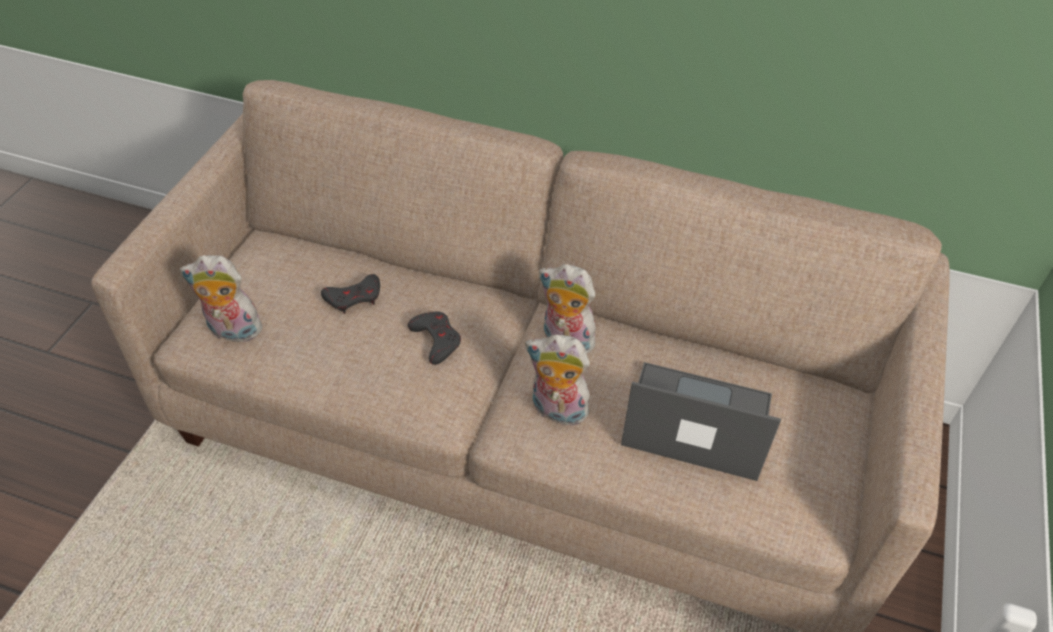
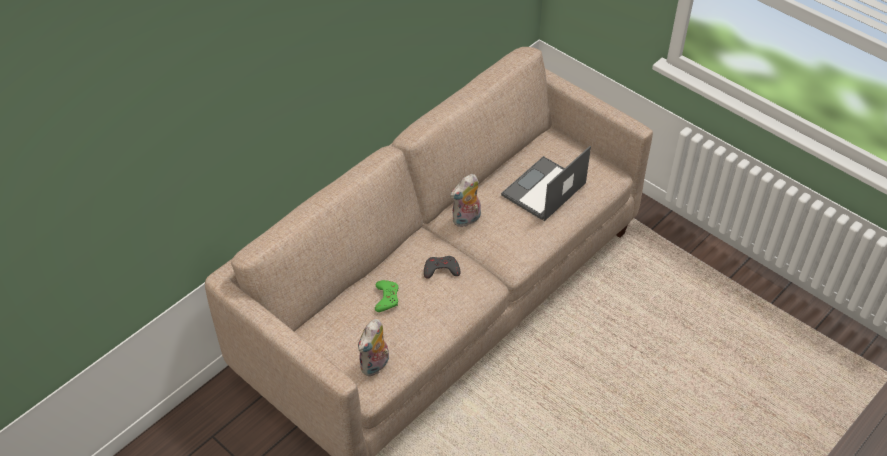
camera: 65 degrees left, 0 degrees up
(354, 297) = (386, 298): grey game controller -> green game controller
(556, 411) = (510, 238): plush toy -> none

